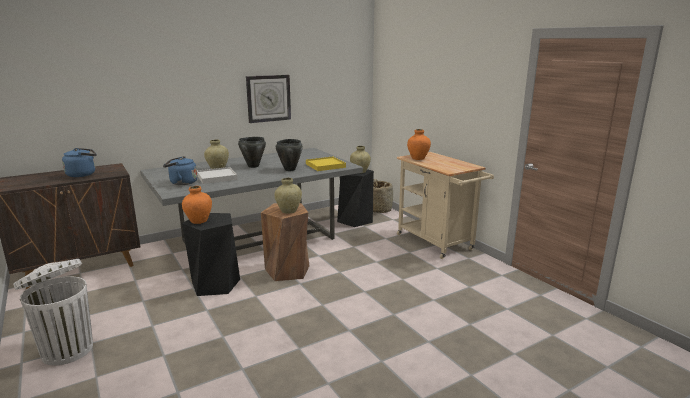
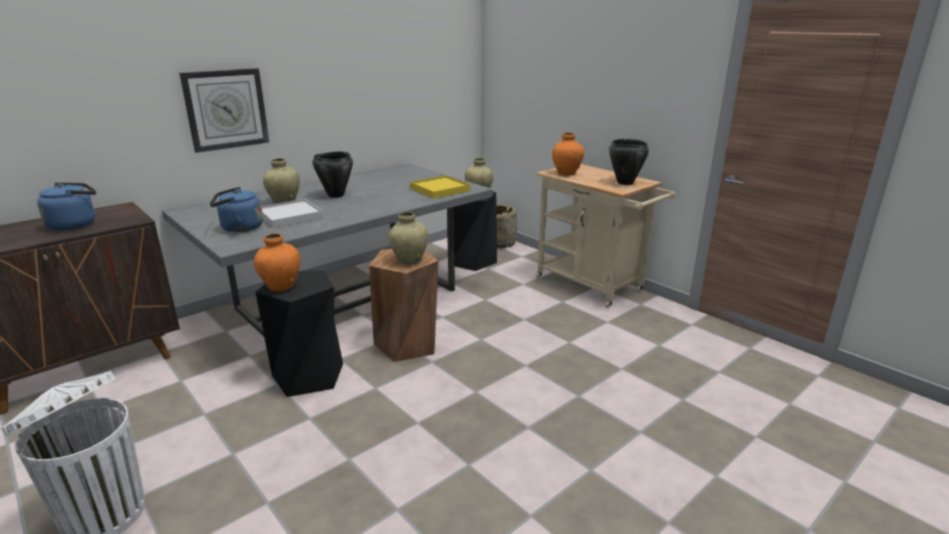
camera: 10 degrees left, 5 degrees up
(268, 98) = (344, 94): wall clock -> wall clock (226, 109)
(289, 169) = (392, 198): black cooking pot -> black cooking pot (624, 183)

